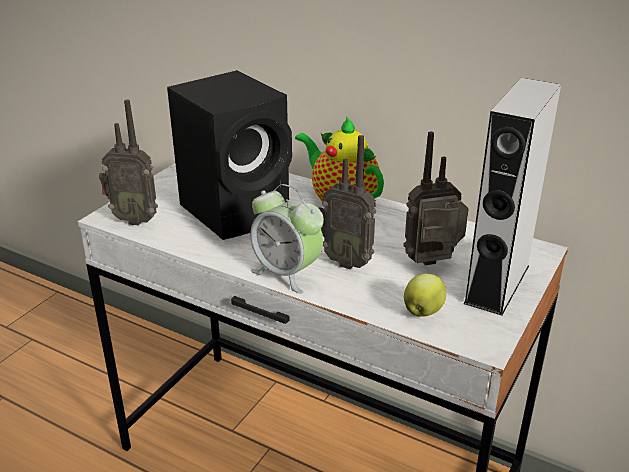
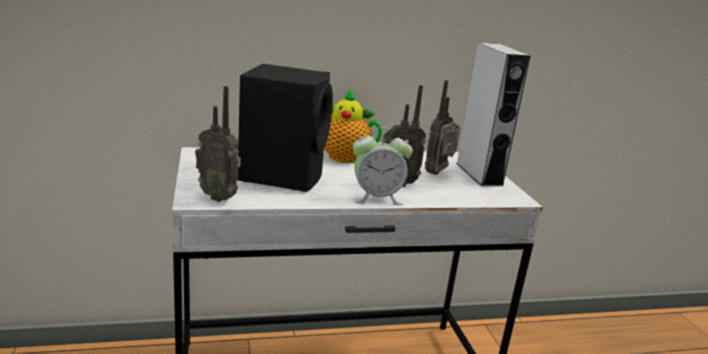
camera: 45 degrees left, 10 degrees down
(135, 219) = (219, 197): radio -> radio turned 60 degrees clockwise
(423, 311) = (472, 194): apple -> none

